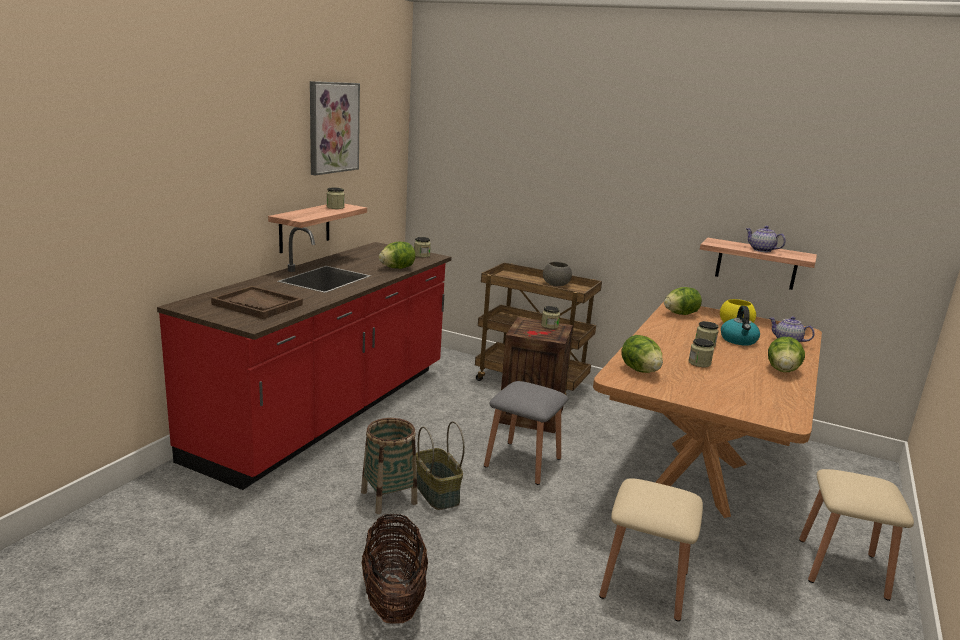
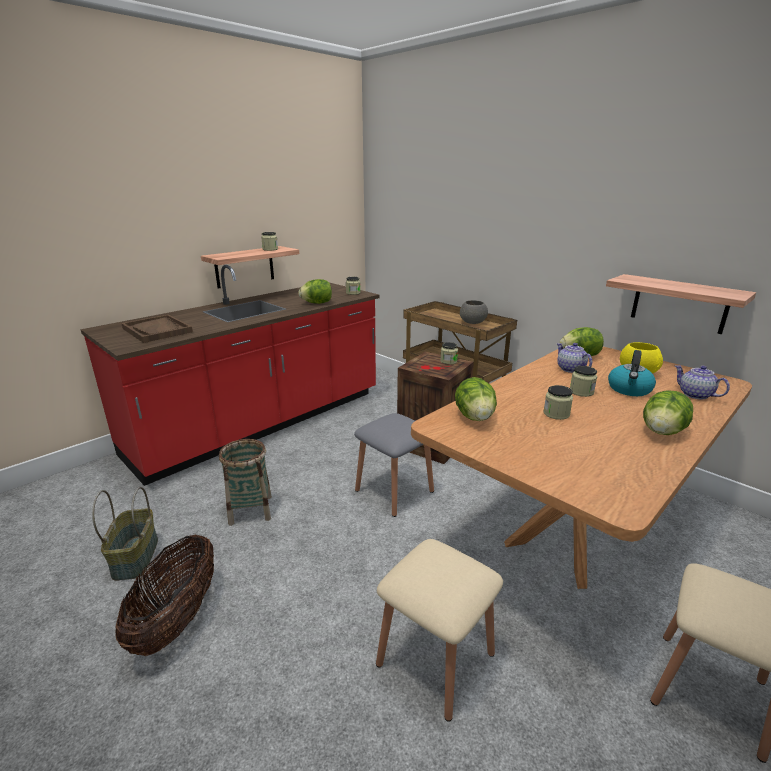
camera: 20 degrees right, 5 degrees up
(333, 127) = (270, 178): picture -> none
(436, 493) = (294, 511): basket -> basket (134, 557)
(761, 250) = (680, 287): teapot -> teapot (570, 369)

